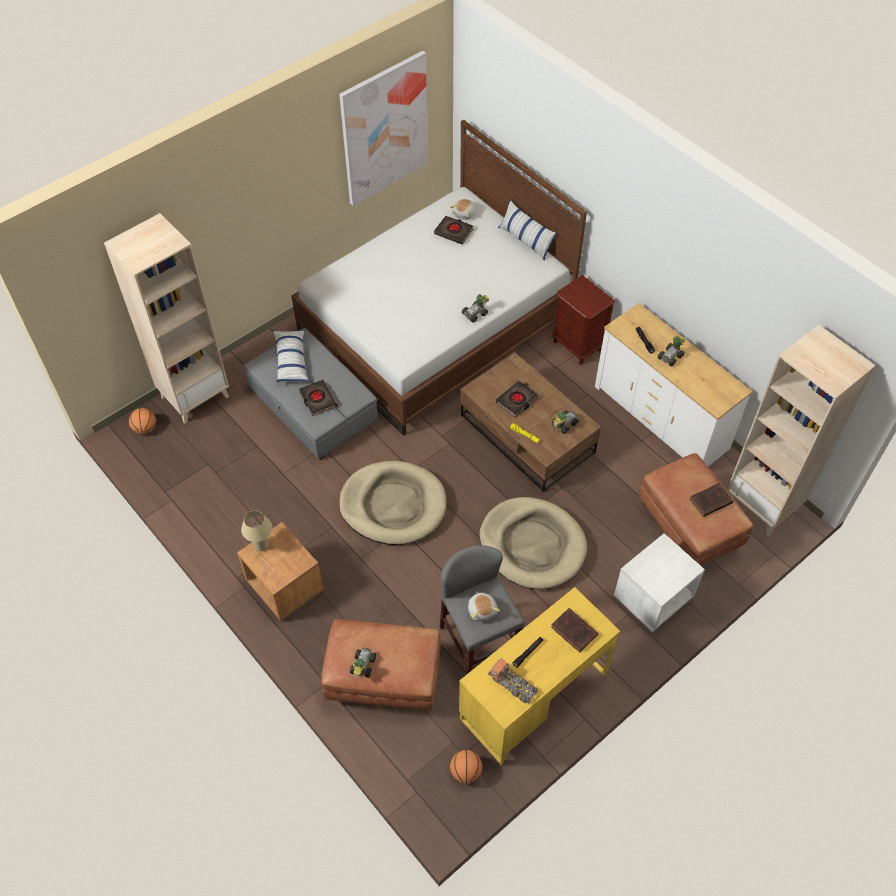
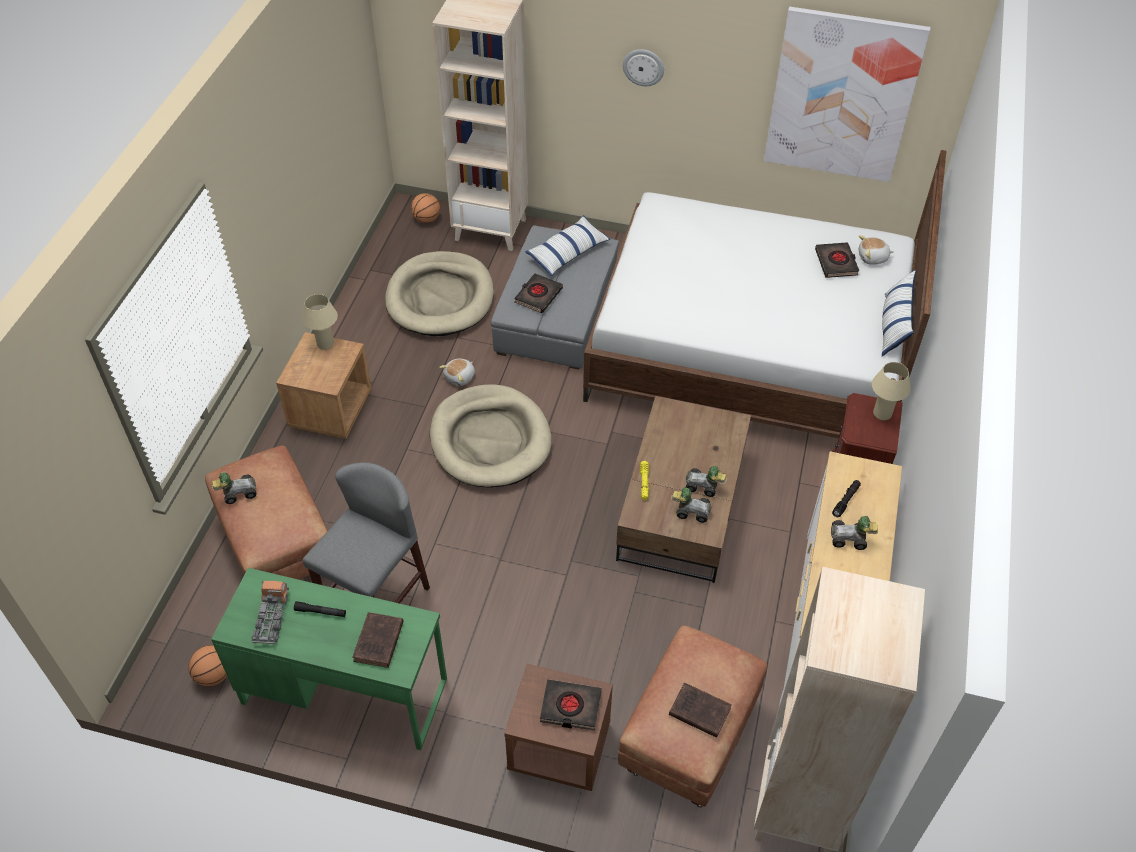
camera: 55 degrees right, 5 degrees down
(257, 200) = (643, 67): none -> wall clock
(476, 314) = (742, 339): toy car -> toy car (704, 487)
(482, 610) = (353, 545): plush toy -> plush toy (460, 377)
(516, 401) = (684, 451): black book -> black book (570, 707)
(532, 545) = (537, 587): beige dog bed -> beige dog bed (440, 298)
(533, 695) = (344, 690): yellow desk -> green desk
(583, 289) = (882, 414): none -> beige table lamp
(653, 598) = (558, 747): white nightstand -> brown nightstand

